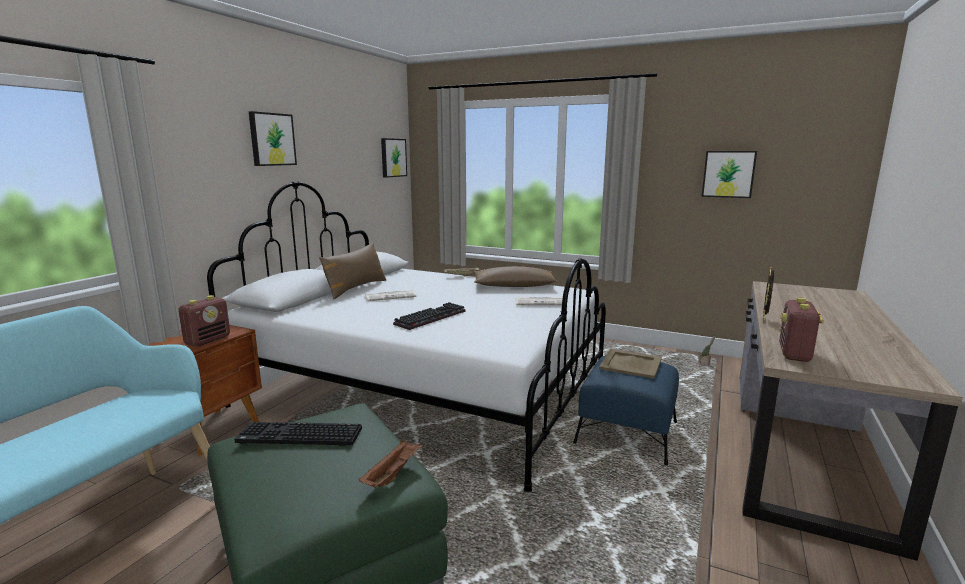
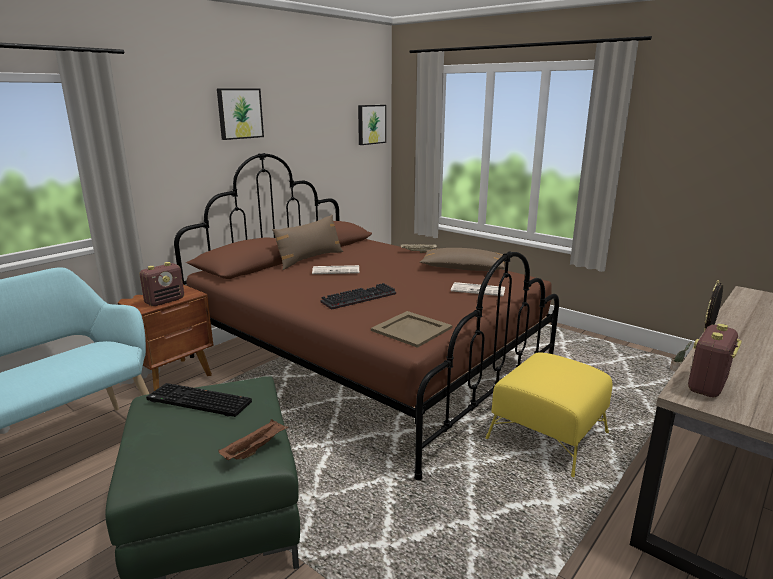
camera: 15 degrees right, 5 degrees up
(427, 389) = (367, 362): white bed -> brown bed
(627, 433) = (548, 436): blue ottoman -> yellow ottoman
(630, 363) = (557, 365): beige tray -> beige tray (411, 329)
(728, 174) = (730, 156): picture -> none

